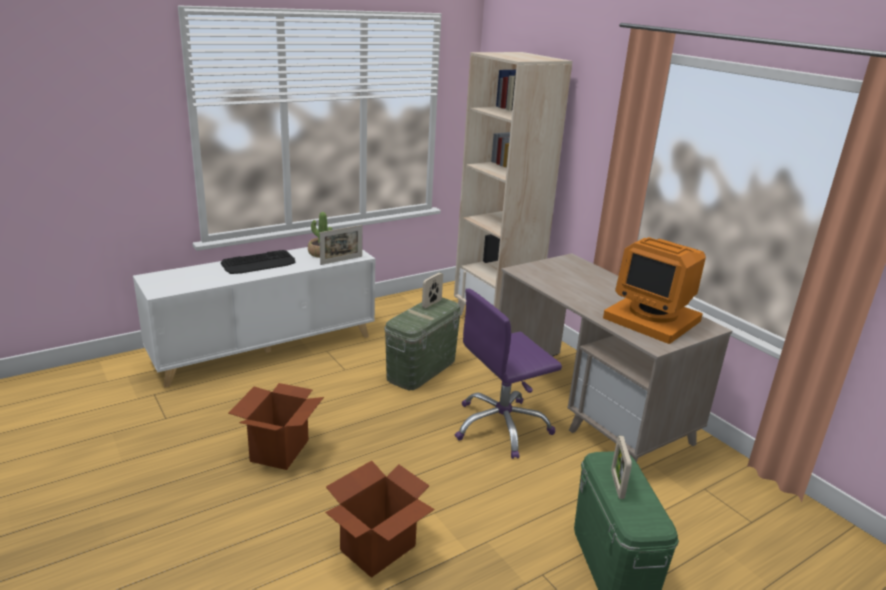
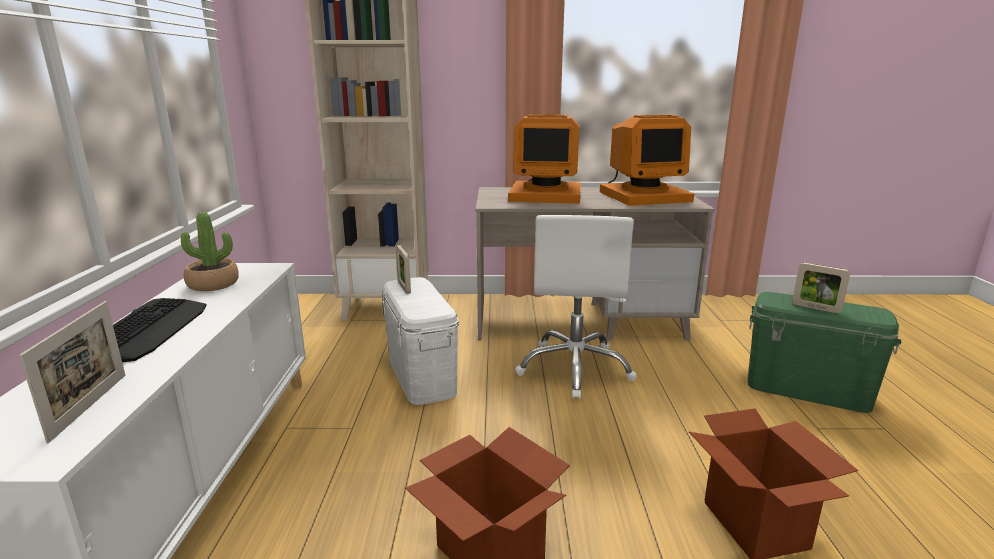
camera: 55 degrees left, 5 degrees down
(341, 260) = (261, 279): picture frame -> picture frame (90, 406)
(421, 369) = (421, 375): green storage box -> white storage box
(501, 427) = (575, 368): purple office chair -> white office chair
(585, 281) = (546, 195): none -> monitor

